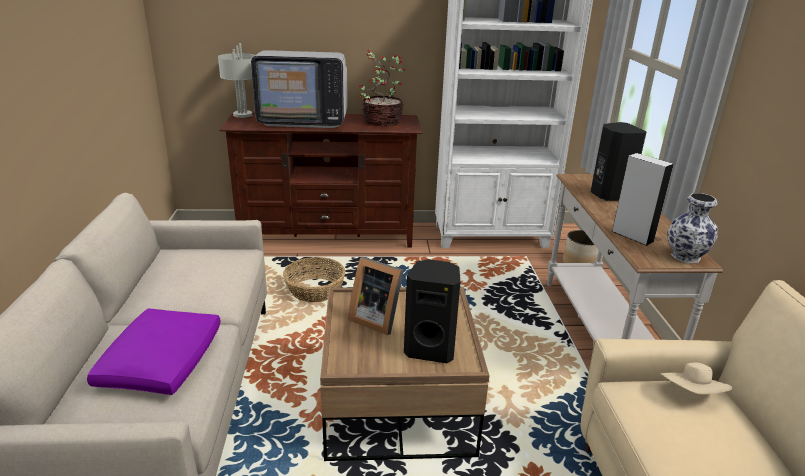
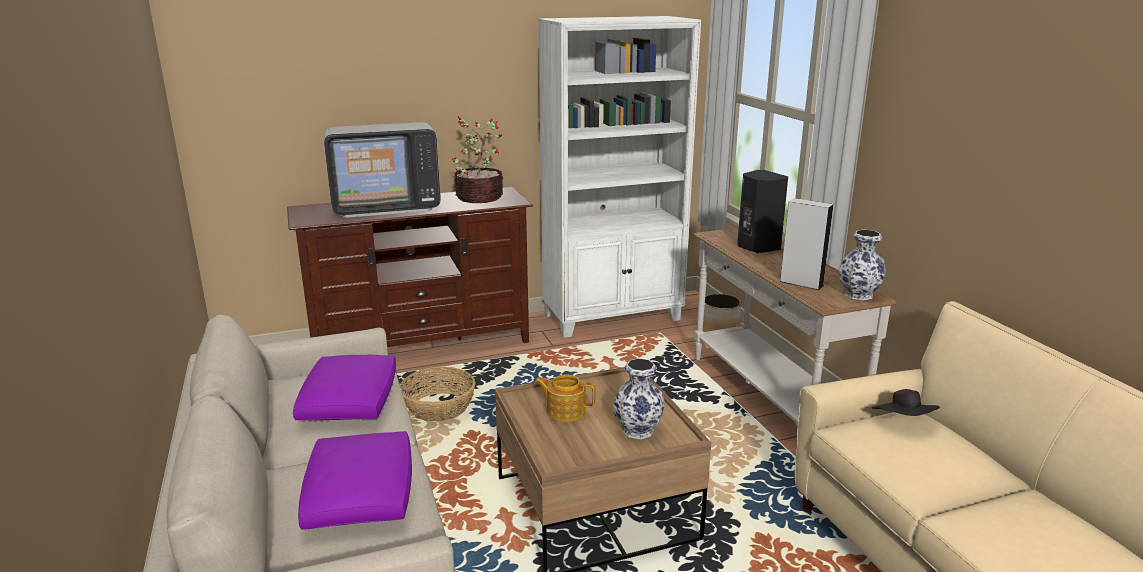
camera: 15 degrees left, 5 degrees down
(206, 278) = (349, 401): none -> purple pillow
(242, 115) = (304, 208): grey table lamp -> none
(376, 319) = (565, 411): picture frame -> teapot
(430, 349) = (638, 430): black speaker -> vase
(691, 395) = (903, 422): beige hat -> black hat

